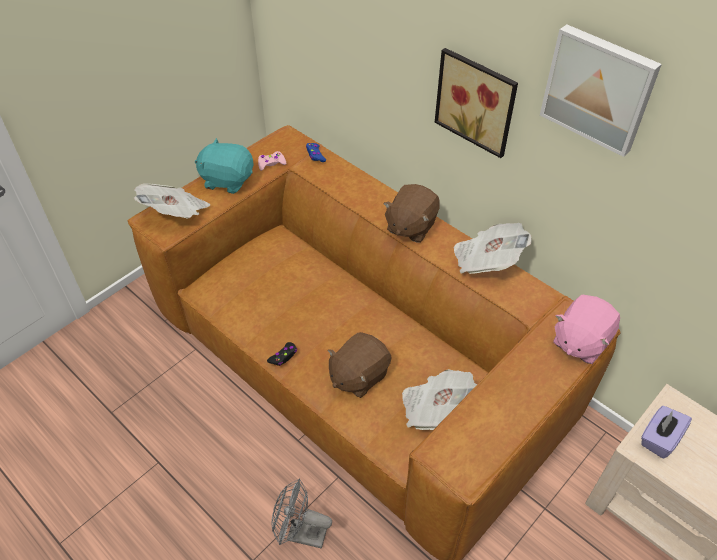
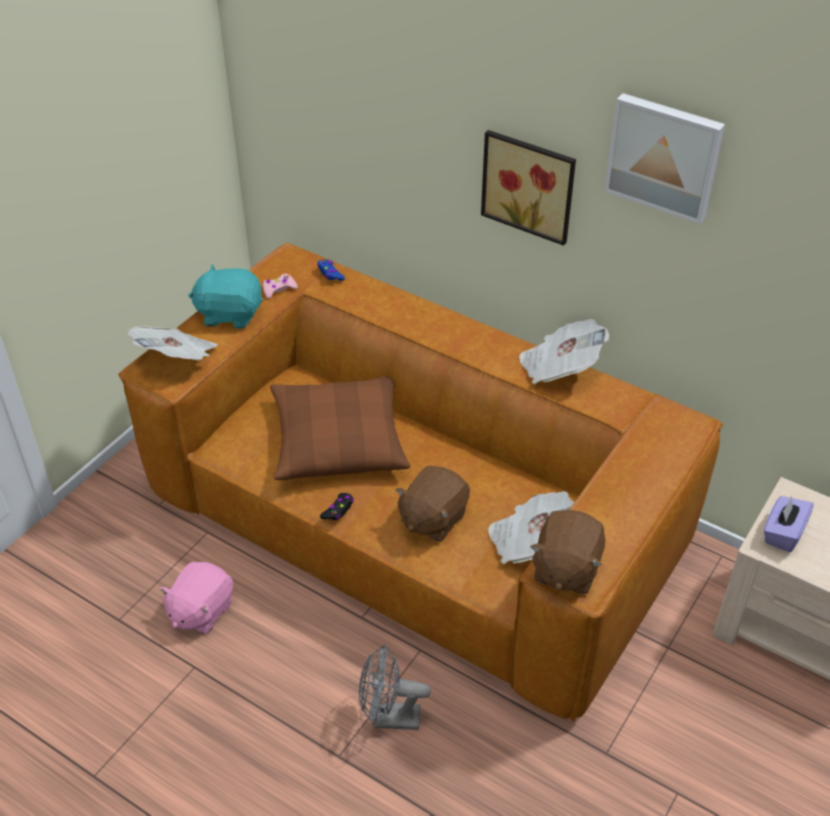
camera: 10 degrees left, 5 degrees down
(298, 294) = (338, 439): none -> brown pillow
(410, 226) = (463, 341): brown plush toy -> brown plush toy (565, 569)
(580, 341) = (681, 439): pink plush toy -> pink plush toy (200, 611)

